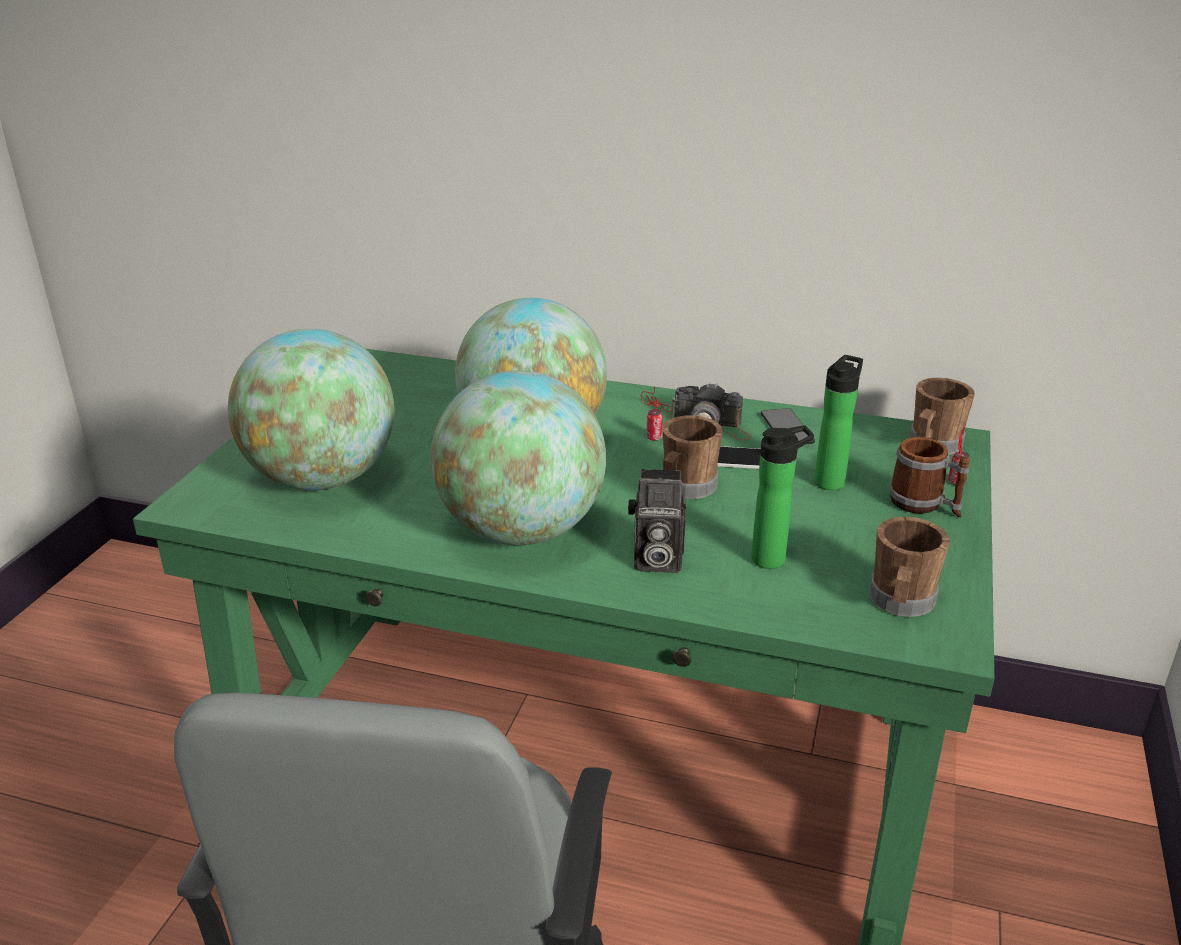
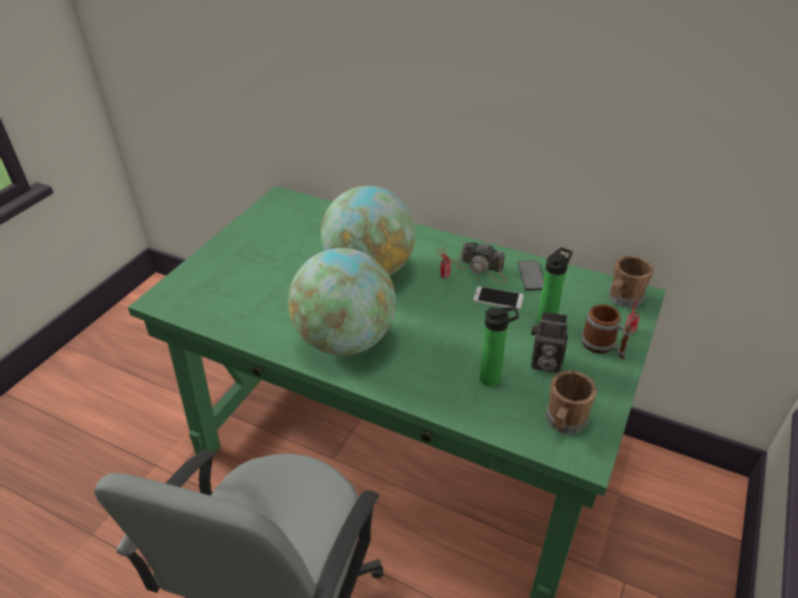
camera: 10 degrees right, 10 degrees up
(322, 479) = (239, 288): globe -> none
(654, 561) = (419, 372): camera -> camera (544, 362)
(685, 488) = (453, 318): brown mug -> none

